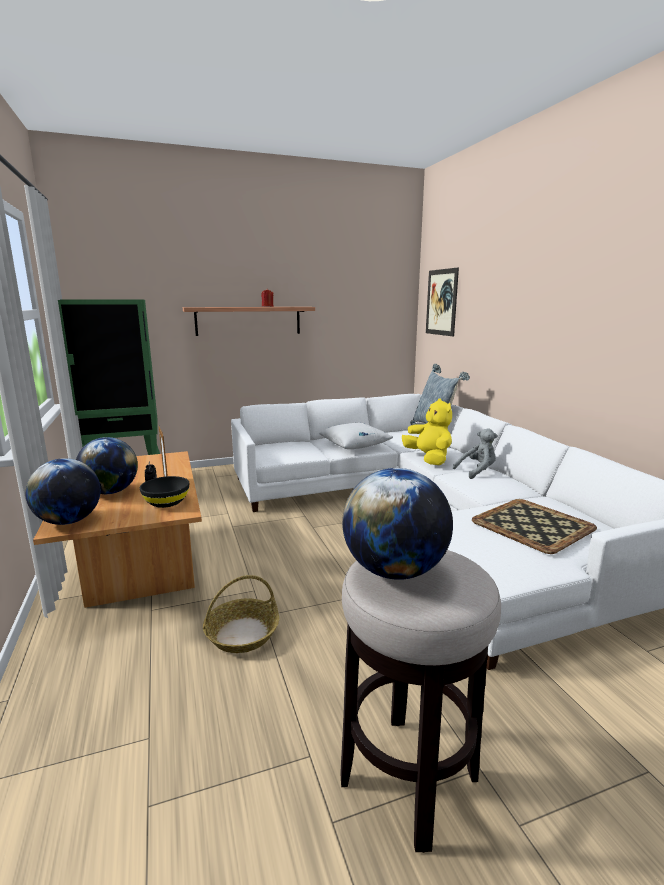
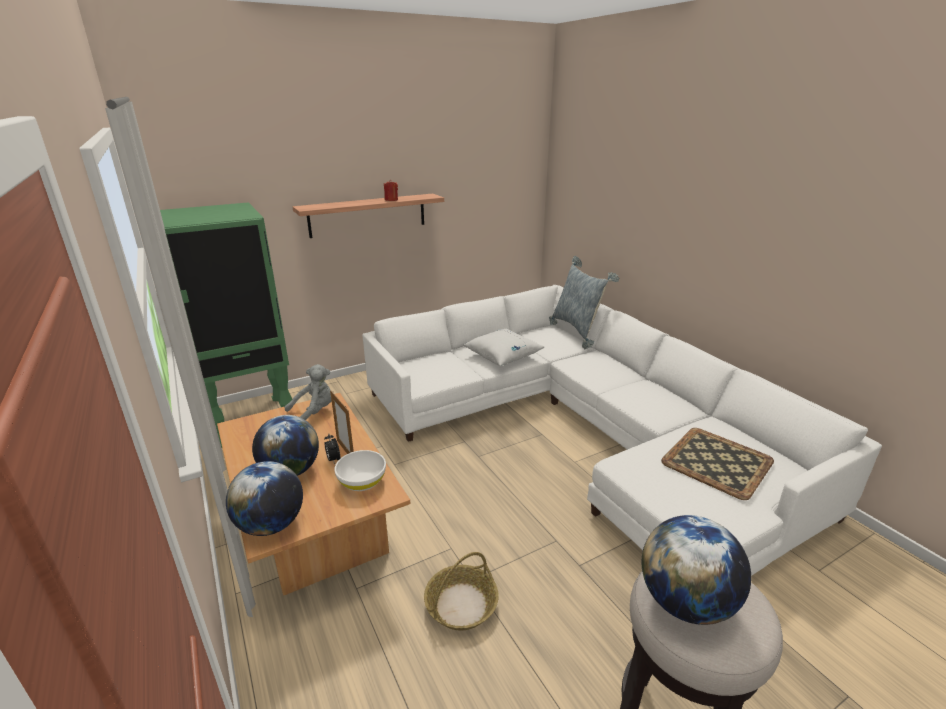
camera: 10 degrees left, 10 degrees up
(166, 502) = (362, 482): black bowl -> white bowl
(428, 459) = (585, 371): yellow plush toy -> none
(441, 302) = (578, 185): picture -> none
(477, 471) = (638, 387): grey plush toy -> grey plush toy (314, 412)

